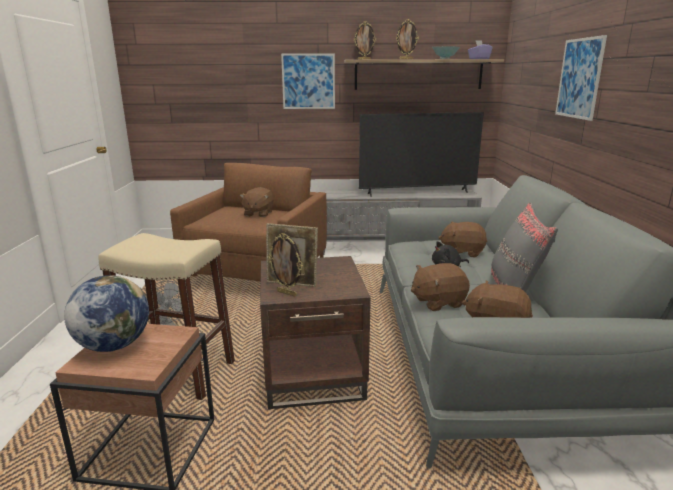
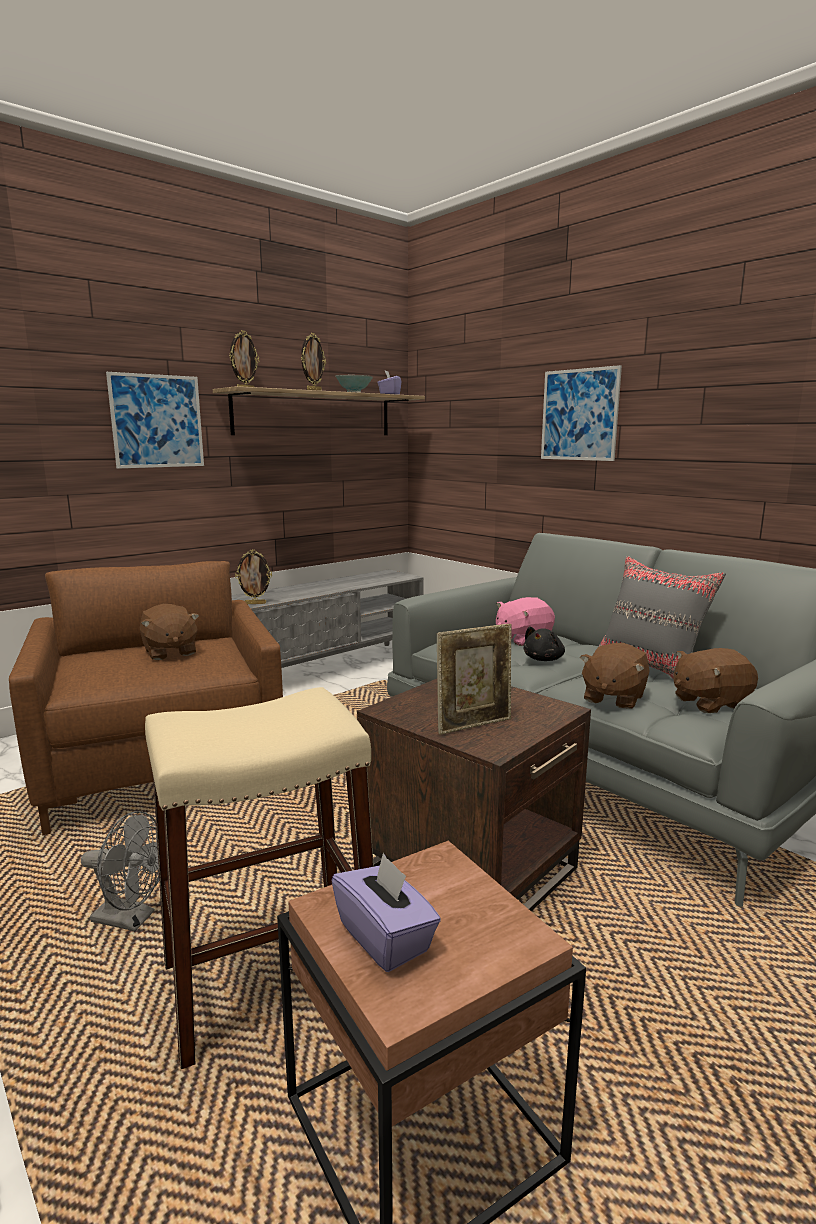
camera: 40 degrees left, 5 degrees down
(114, 345) = (385, 937): globe -> purple tissue box
(287, 293) = (498, 738): picture frame -> picture frame (255, 603)
(417, 193) = (340, 583): television -> none
(462, 252) = (522, 639): brown plush toy -> pink plush toy

